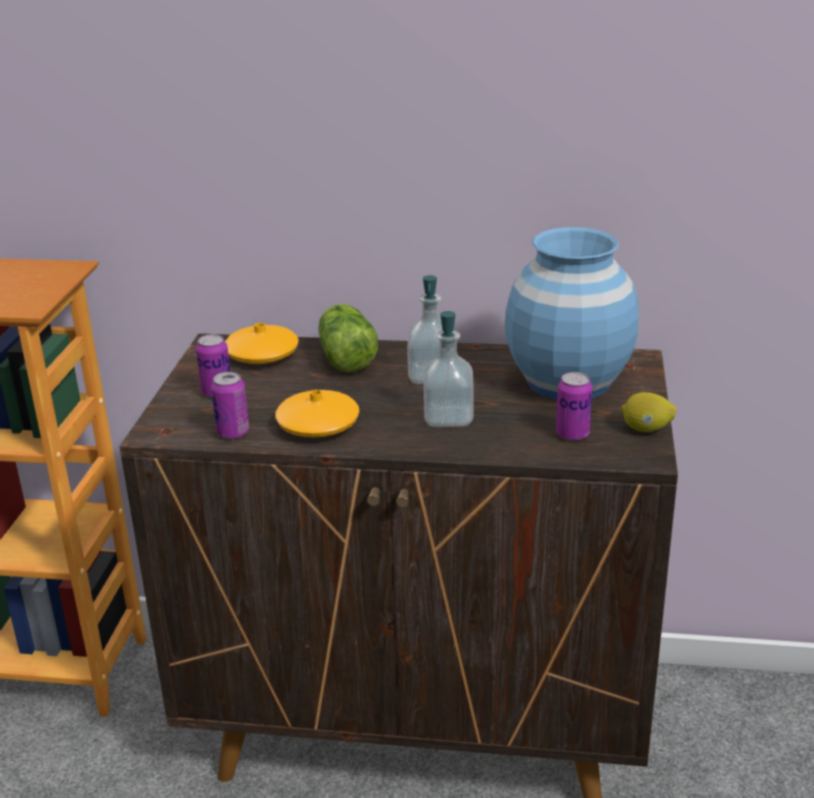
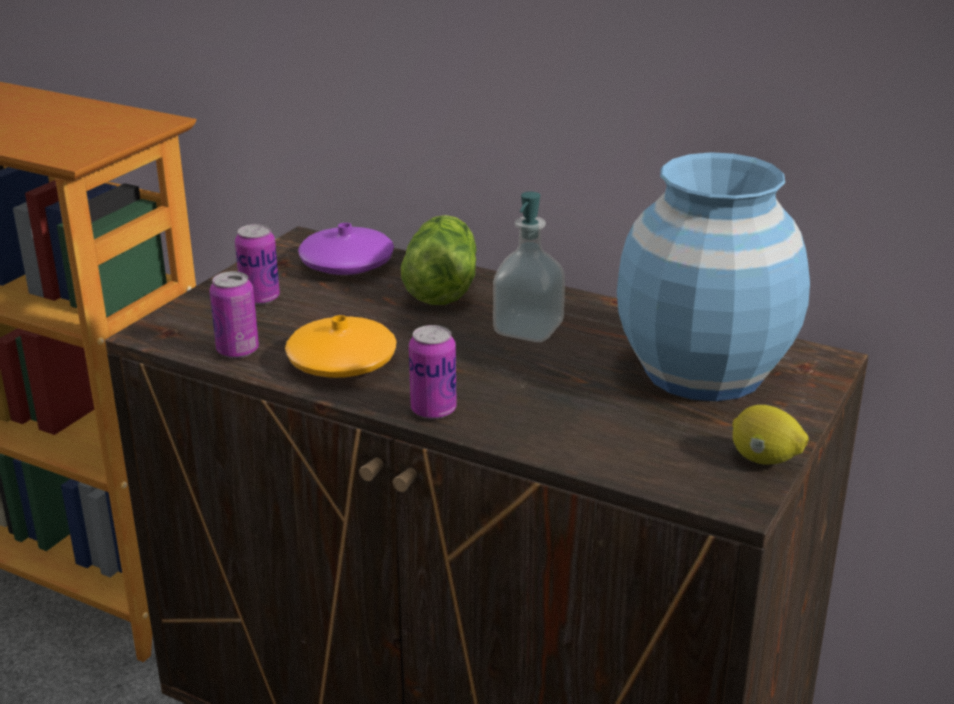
camera: 20 degrees right, 0 degrees up
(262, 355) = (347, 264): orange vase -> purple vase
(448, 418) = (508, 387): soap dispenser -> none
(572, 434) = (655, 444): can -> can (433, 410)

